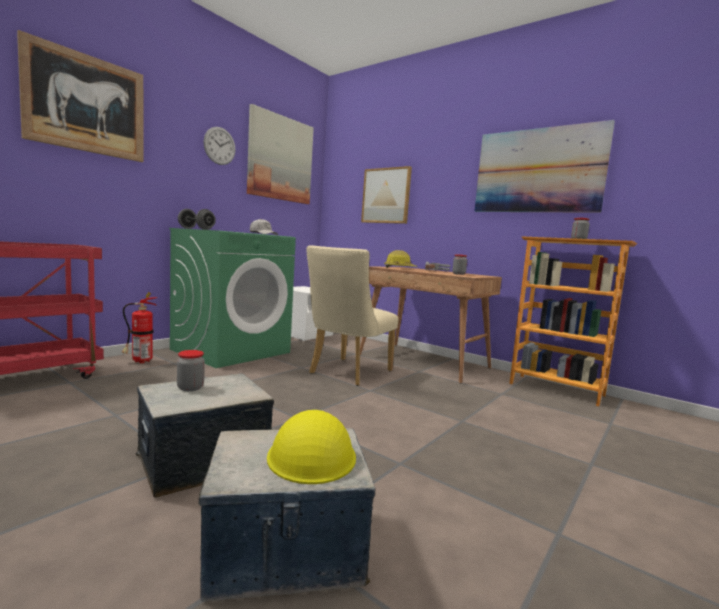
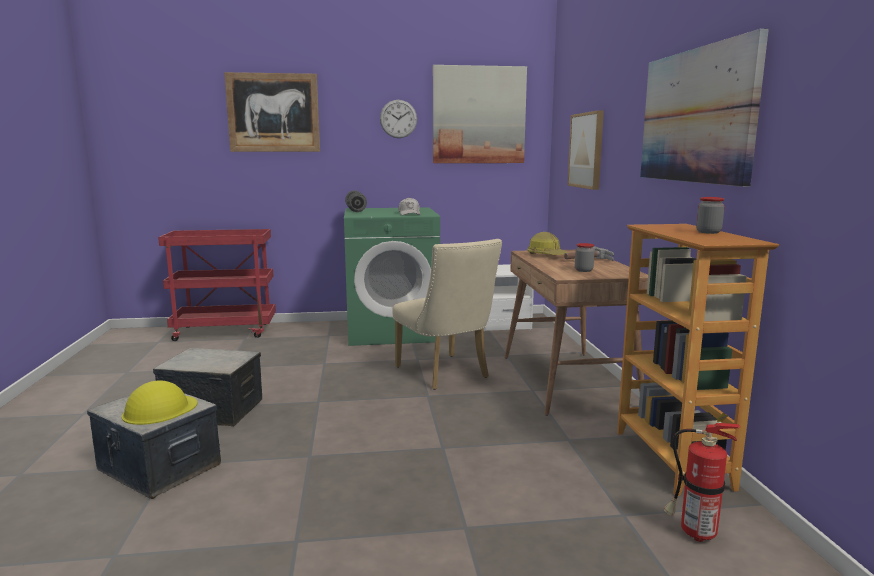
camera: 45 degrees right, 5 degrees up
(139, 361) = (309, 330): fire extinguisher -> fire extinguisher (693, 534)
(190, 388) = (207, 355): jar -> none
(347, 373) = (446, 374): beige chair -> beige chair turned 105 degrees counterclockwise

